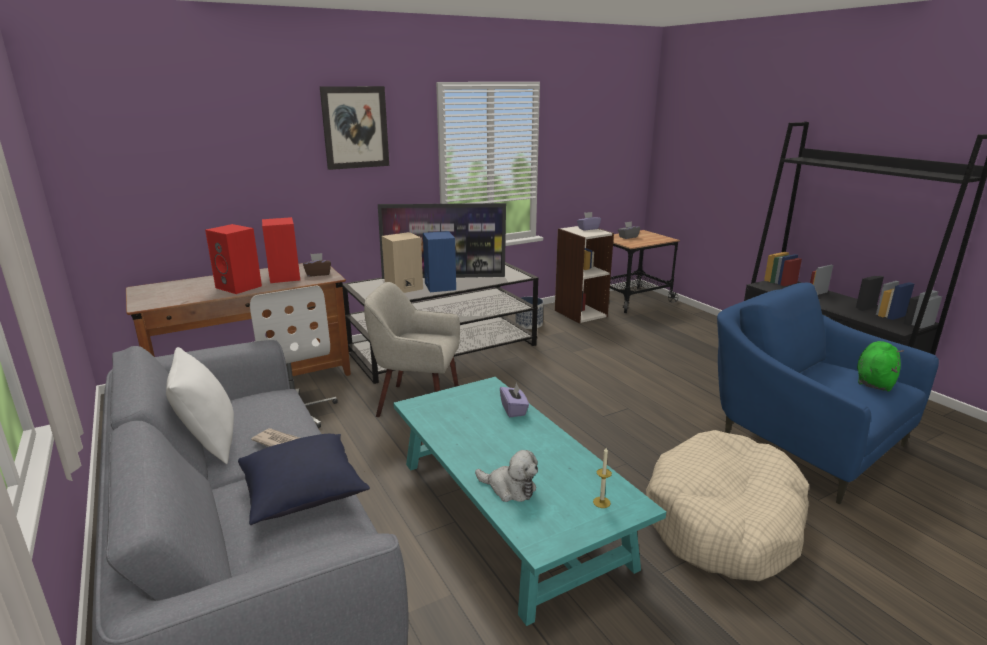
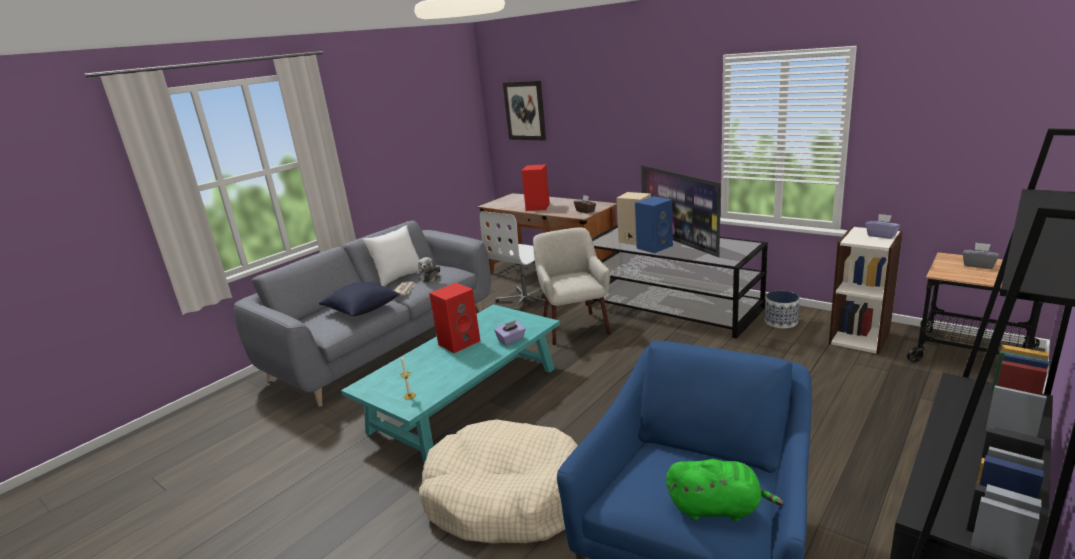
camera: 70 degrees right, 0 degrees up
(283, 277) = (568, 207): red speaker -> red speaker (459, 342)
(355, 127) = (647, 98): picture -> picture (525, 111)
(509, 488) = (412, 364): plush toy -> plush toy (430, 277)

